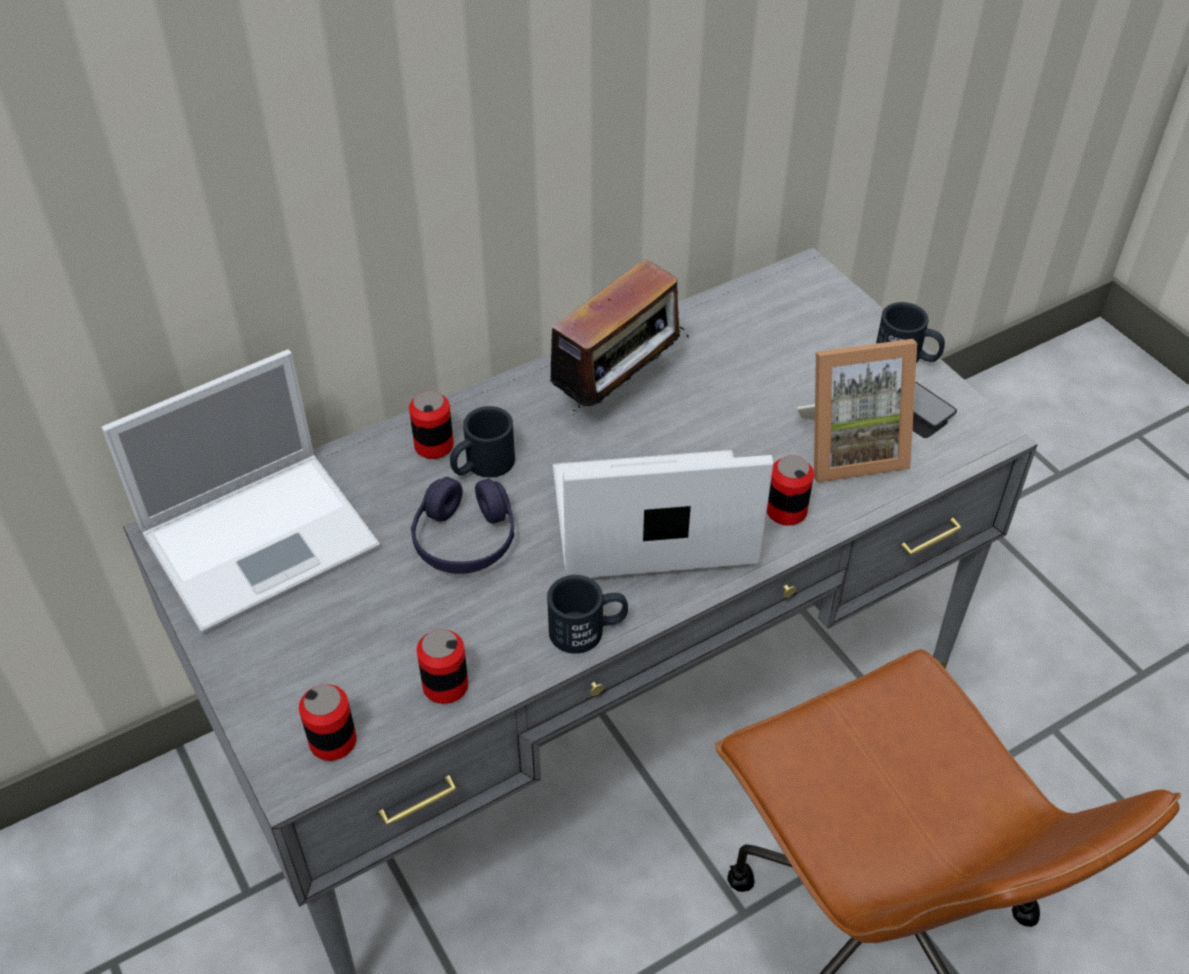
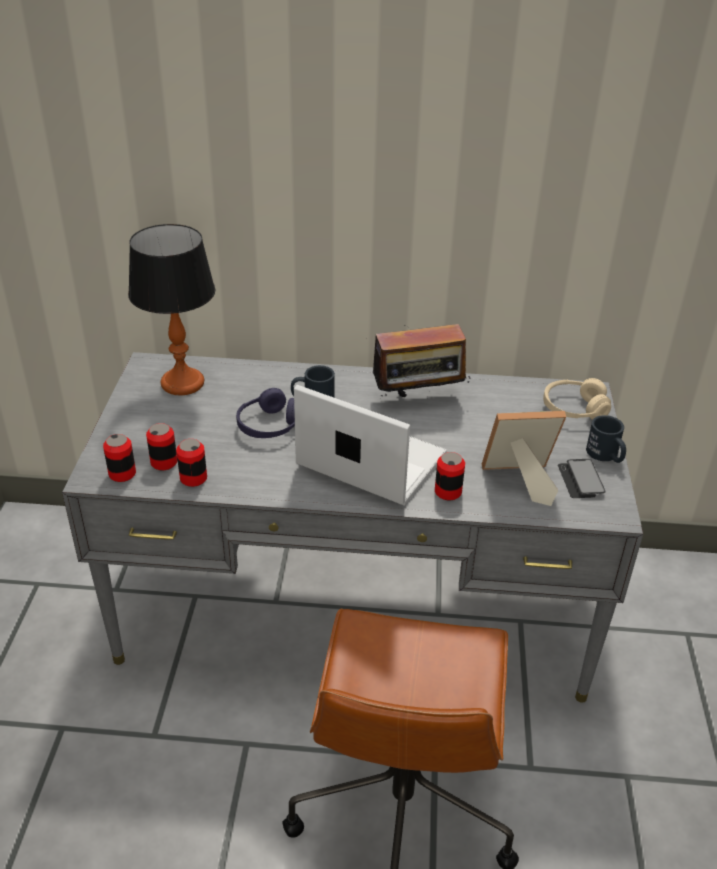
camera: 35 degrees right, 10 degrees down
(264, 537) = (183, 383): laptop -> table lamp
(434, 446) = (299, 382): can -> can (164, 462)
(588, 630) = (284, 490): black mug -> none
(812, 307) = (574, 409): none -> beige headphones
(849, 449) = (519, 481): picture frame -> picture frame turned 150 degrees clockwise

